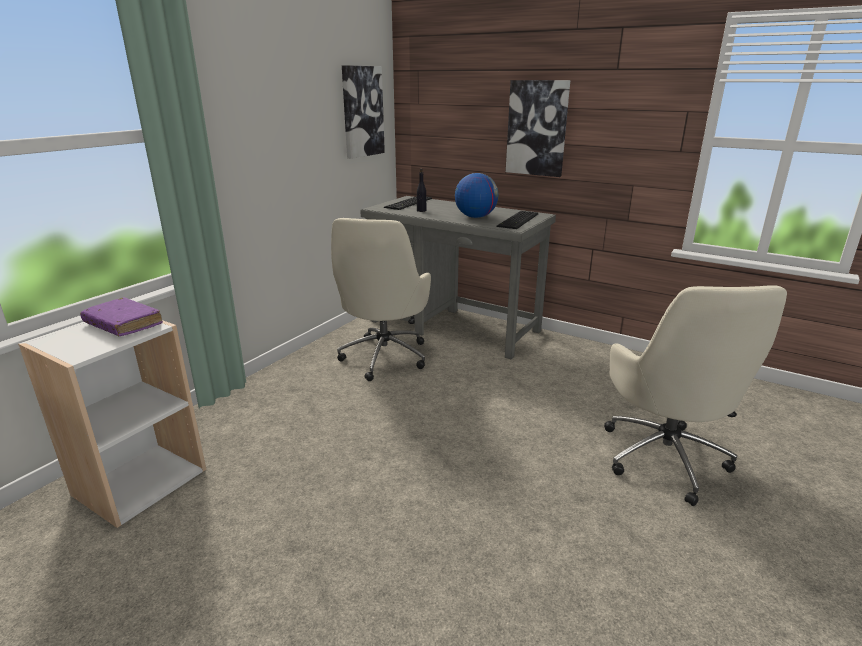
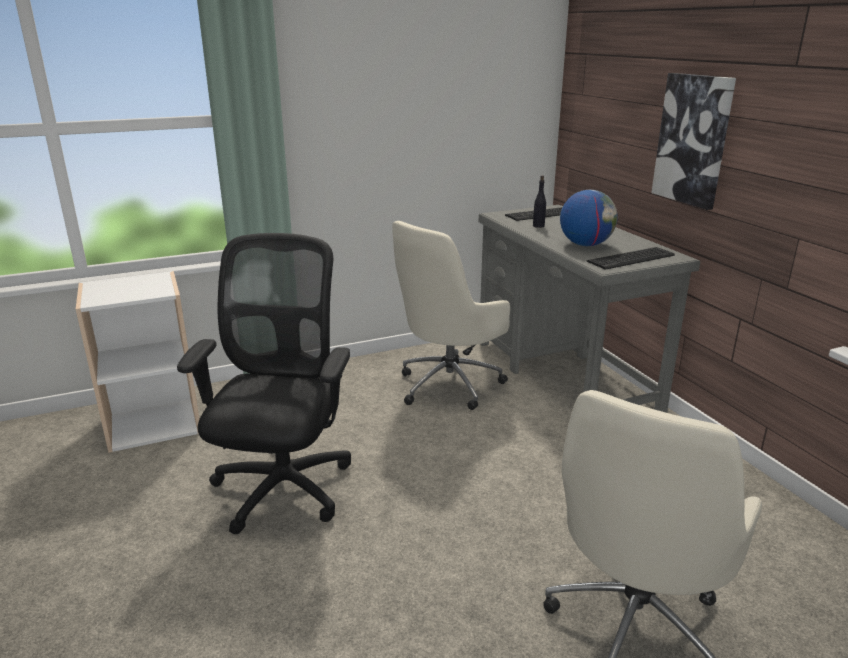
camera: 35 degrees right, 0 degrees up
(123, 324) = (150, 285): purple book -> none
(349, 485) = (282, 494): none -> black office chair
(362, 112) = (504, 101): picture -> none

